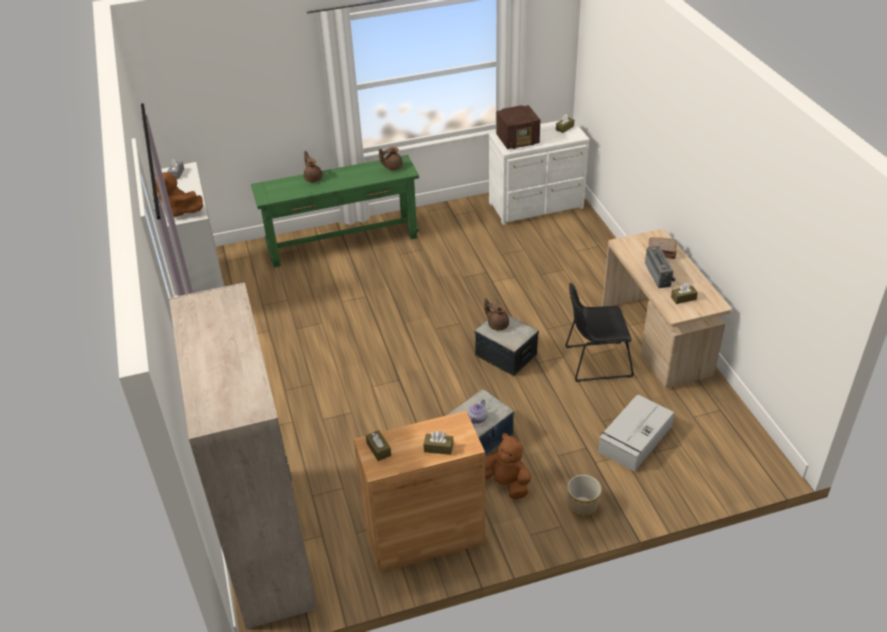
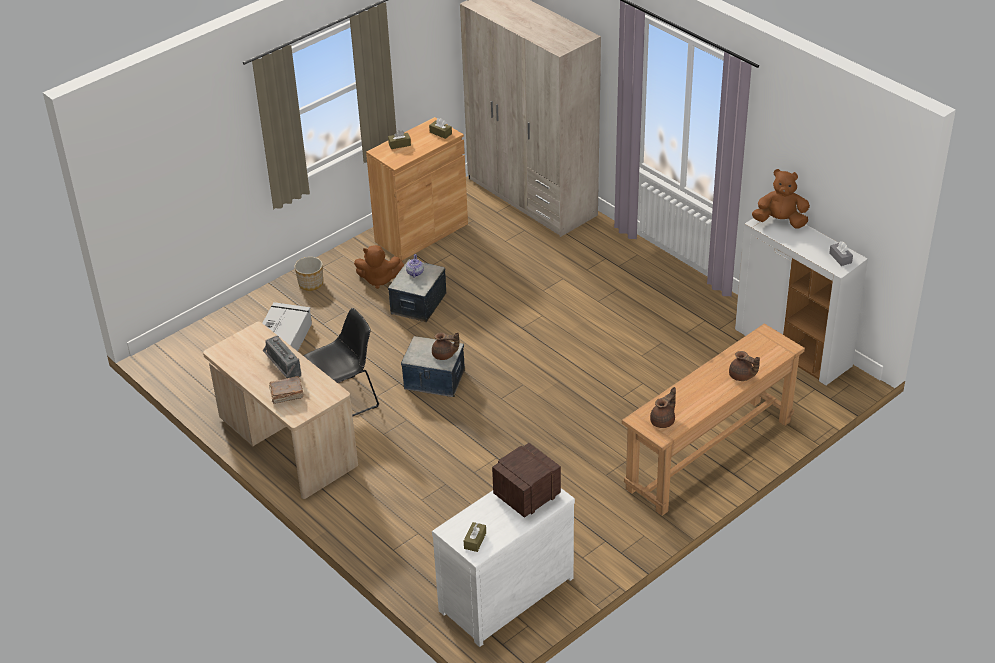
camera: 155 degrees right, 0 degrees up
(342, 242) = (709, 454): green console table -> brown console table
(683, 298) = (252, 349): brown tissue box -> none

